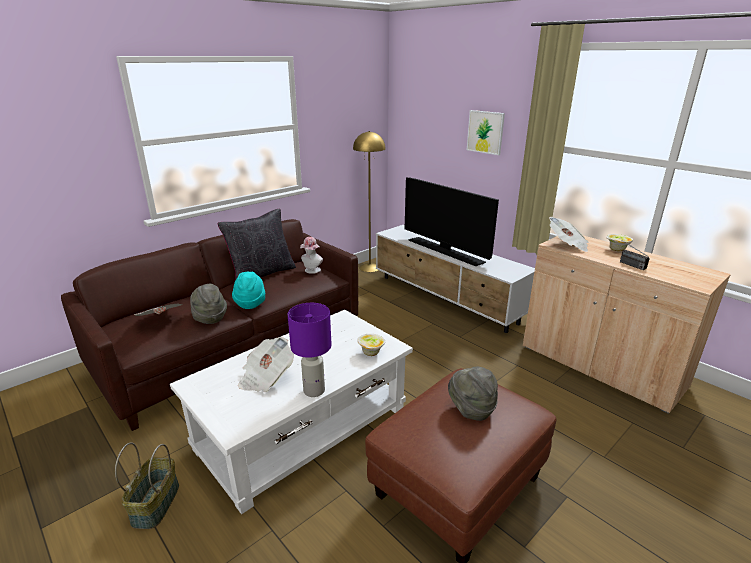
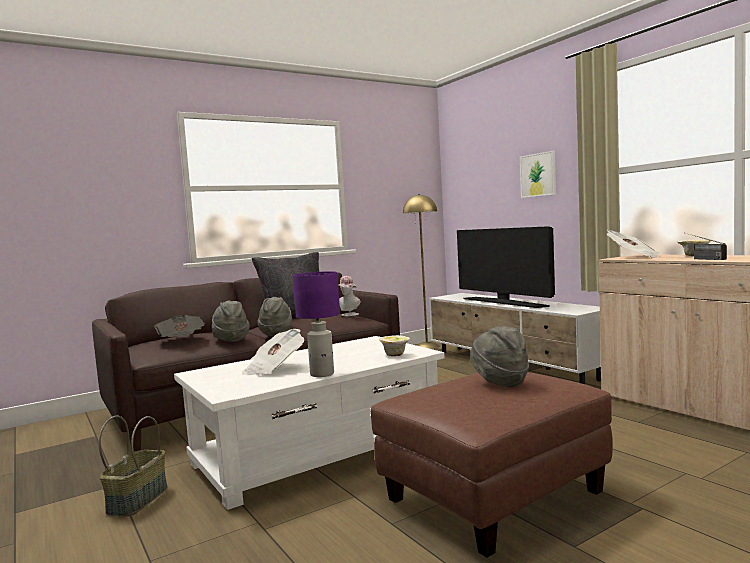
camera: 10 degrees right, 20 degrees down
(250, 302) = (276, 333): turquoise hat -> grey hat

